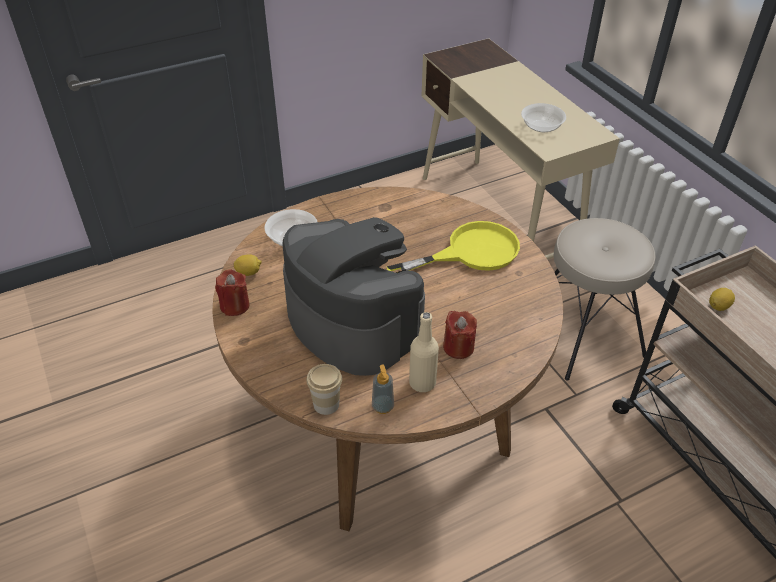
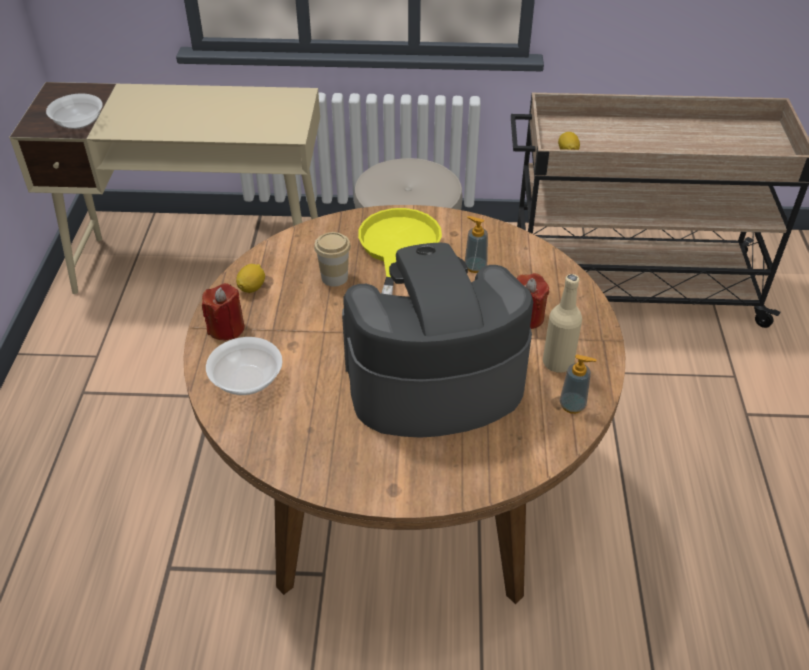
camera: 60 degrees left, 0 degrees up
(235, 305) = (324, 477): red candle -> red candle (226, 328)
(248, 272) = (274, 443): lemon -> lemon (252, 287)
(326, 404) = (542, 450): cup -> cup (334, 277)
(490, 299) = (475, 267): none -> soap dispenser
(541, 127) = (248, 121): bowl -> bowl (79, 122)

